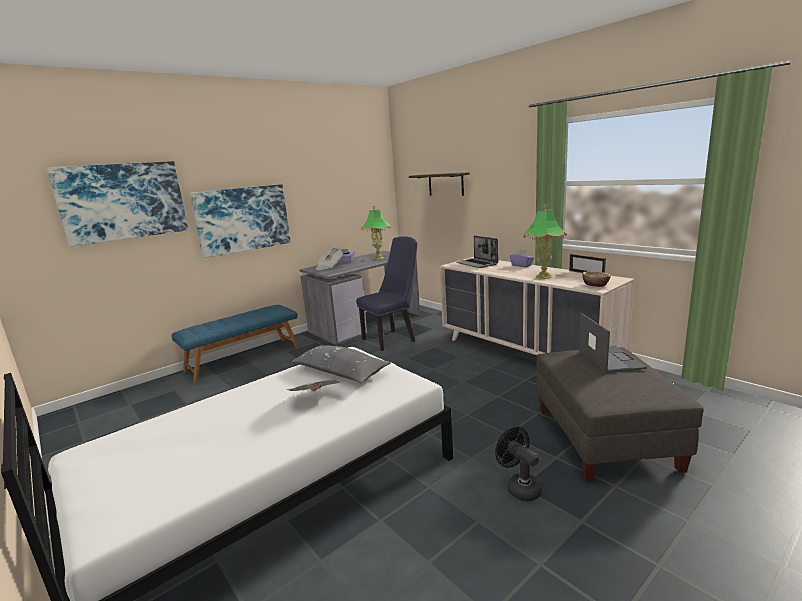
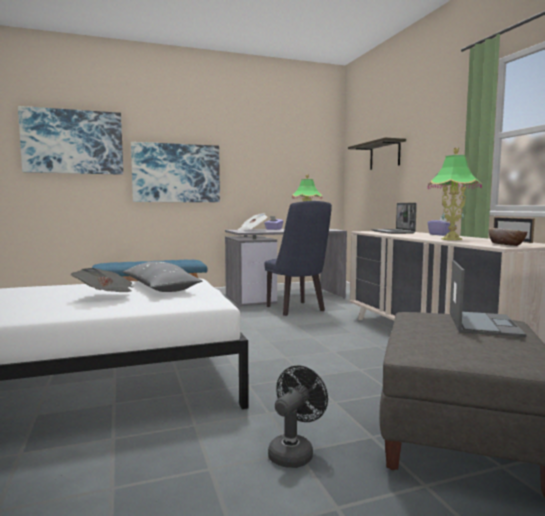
camera: 20 degrees right, 10 degrees down
(392, 338) = (297, 310): blue chair -> blue chair turned 75 degrees clockwise
(519, 487) = (294, 452): black fan -> black fan turned 45 degrees clockwise

